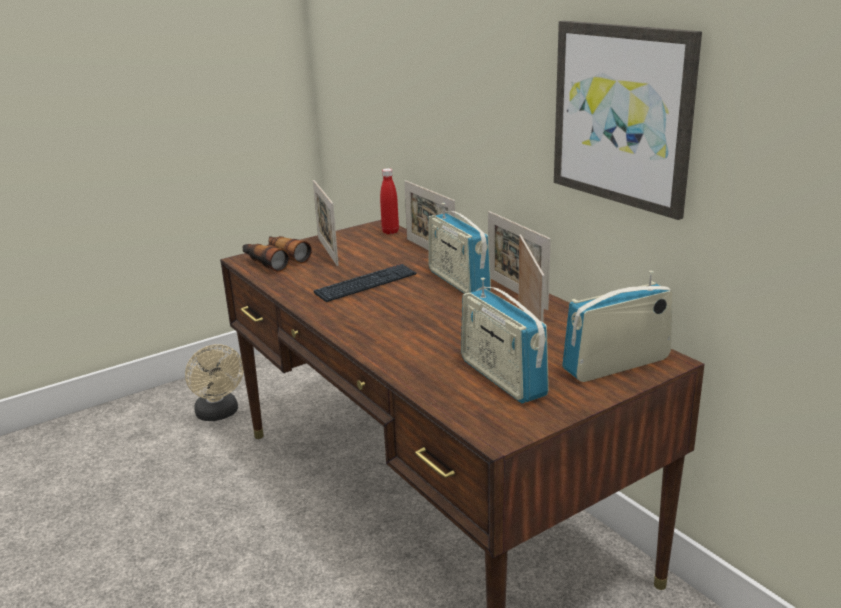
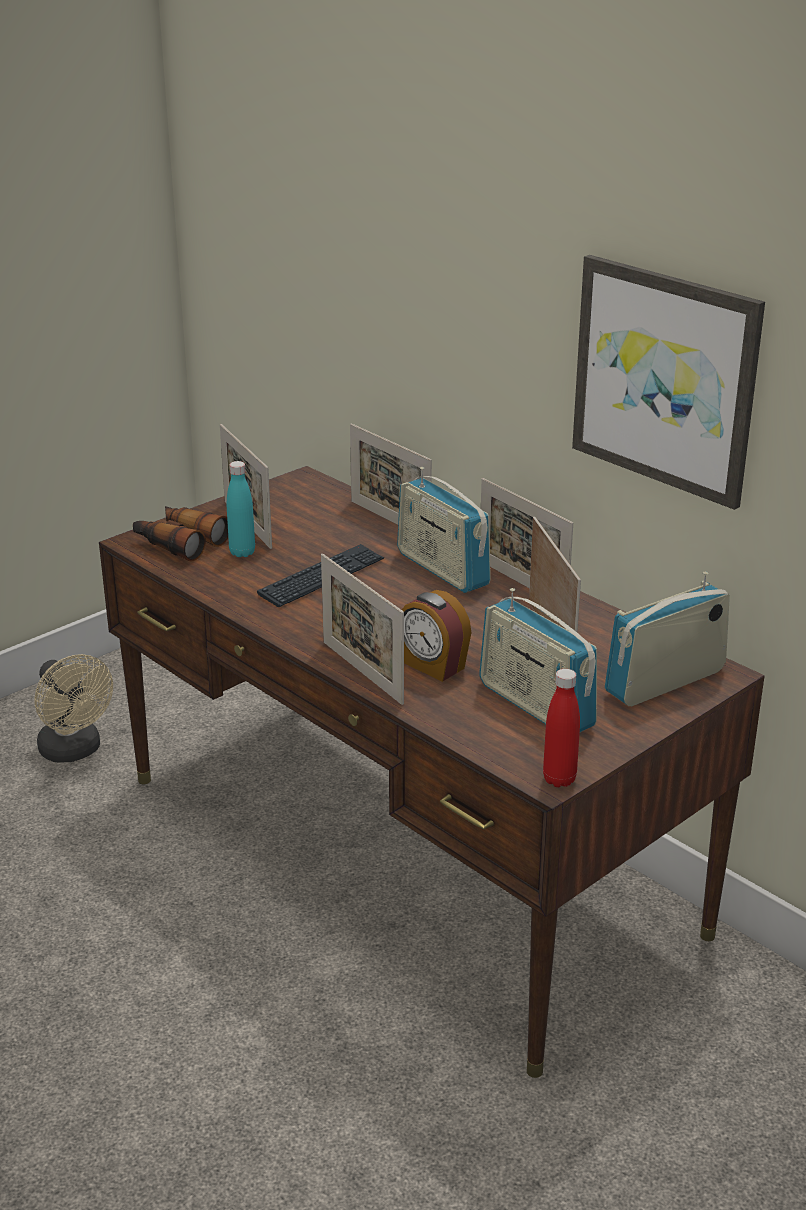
camera: 10 degrees left, 5 degrees up
(316, 267) = (242, 552): none -> turquoise bottle
(370, 348) = (362, 672): none -> picture frame
(390, 232) = (323, 489): red bottle -> red bottle (559, 779)
(428, 346) = (433, 666): none -> alarm clock

